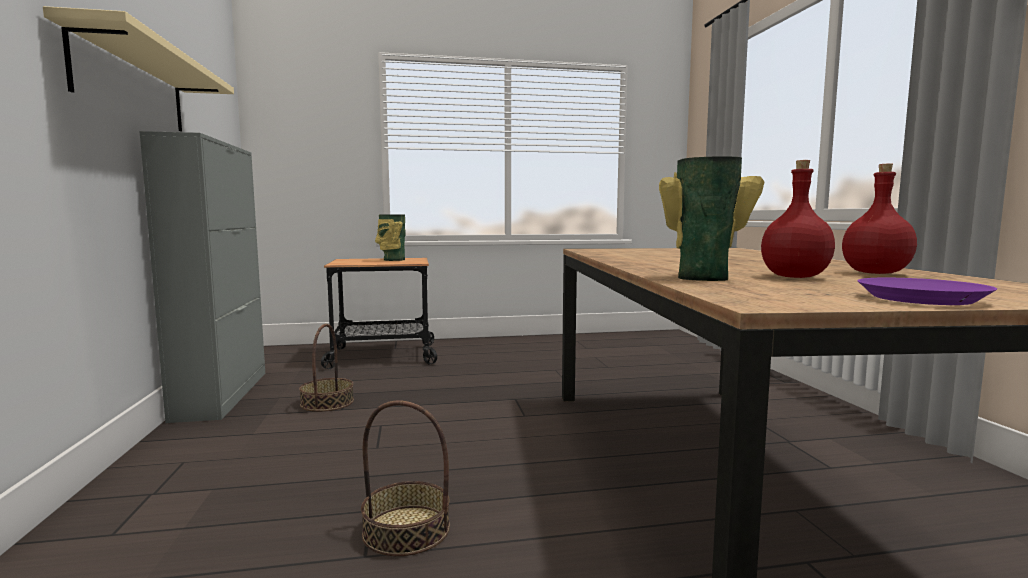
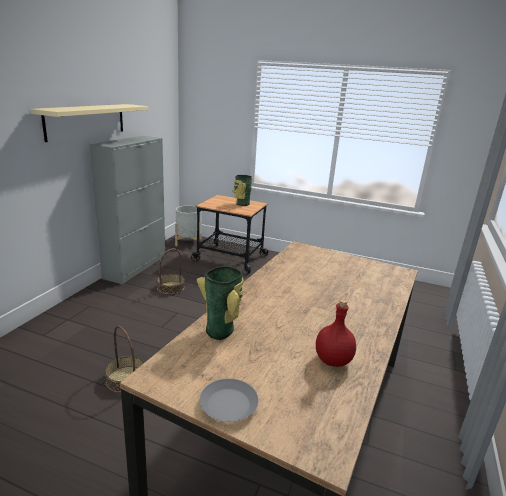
camera: 30 degrees right, 15 degrees up
(287, 353) = (188, 242): none -> grey planter
(794, 277) = (266, 348): red bottle -> none
(920, 299) = (228, 404): purple plate -> grey plate

